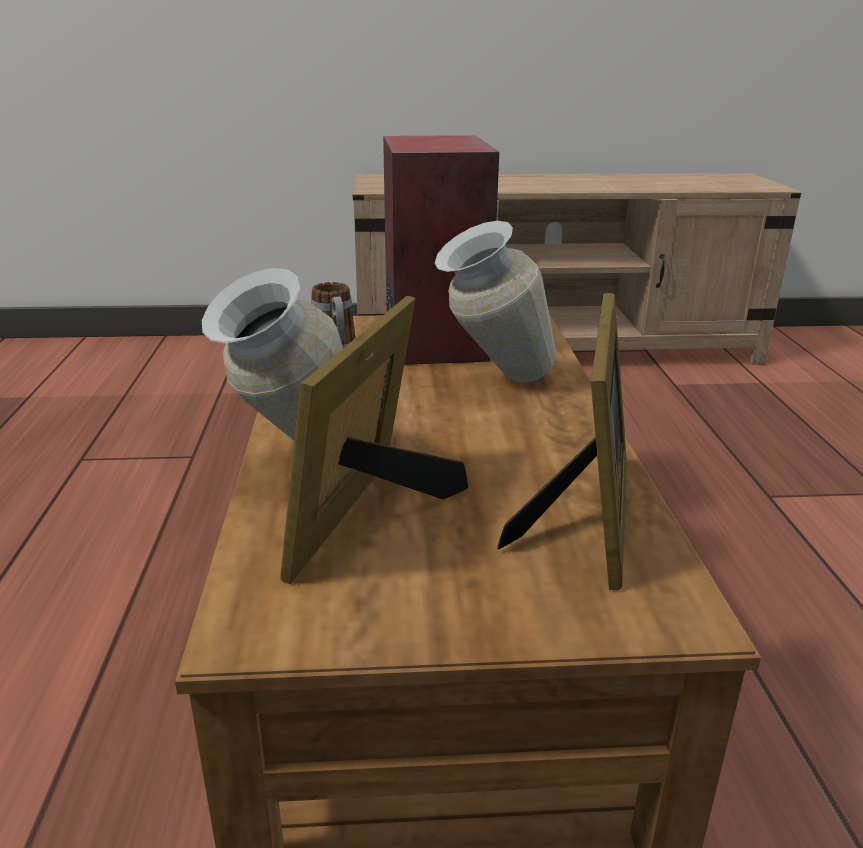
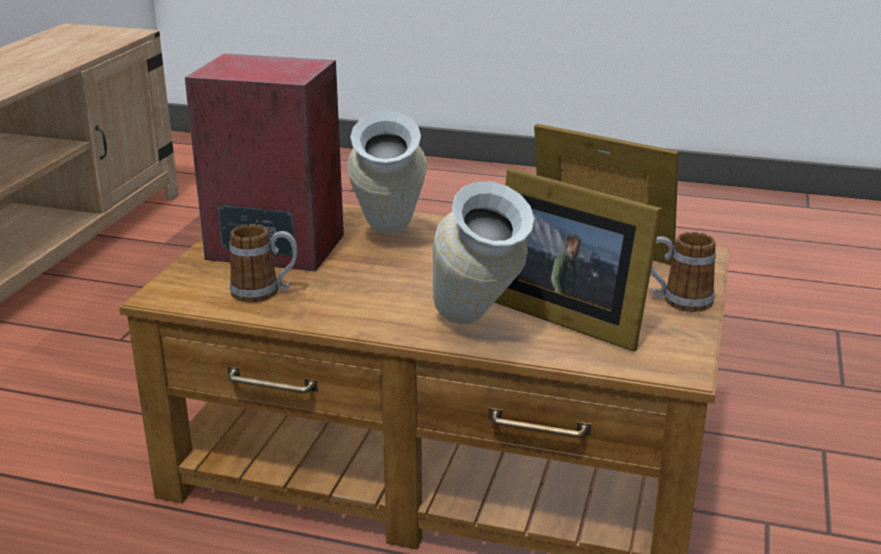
camera: 70 degrees left, 0 degrees up
(476, 608) = (677, 300): none -> mug

